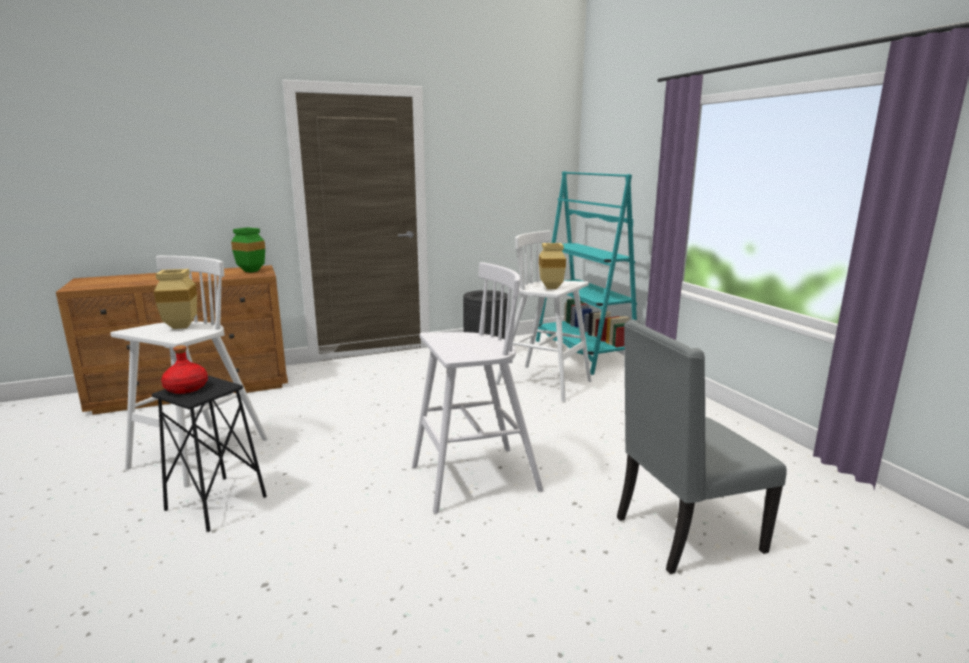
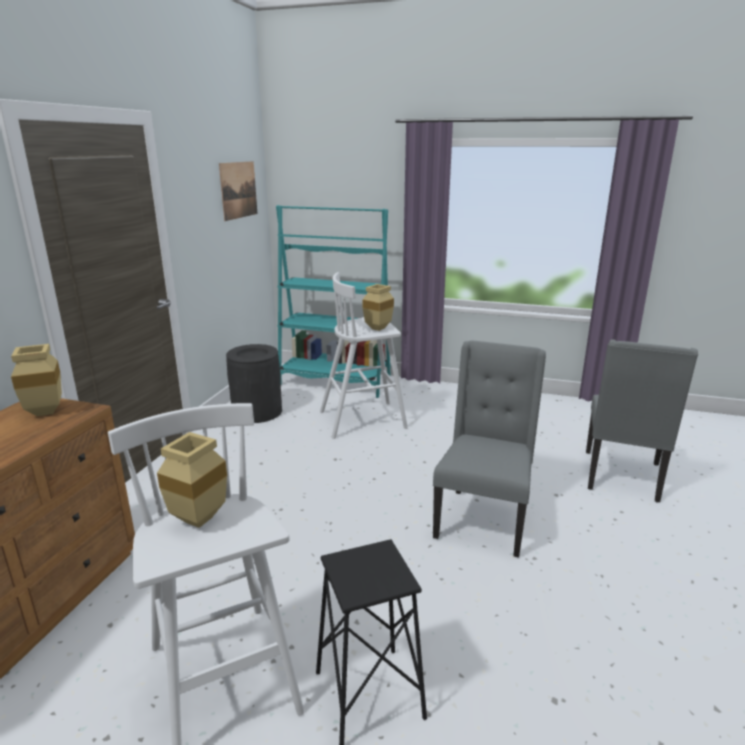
camera: 50 degrees left, 5 degrees up
(186, 388) = (357, 579): red bottle -> none
(249, 271) = (43, 413): green vase -> beige vase
(472, 479) = (482, 520): white stool -> grey chair
(530, 155) = (238, 190): none -> picture

